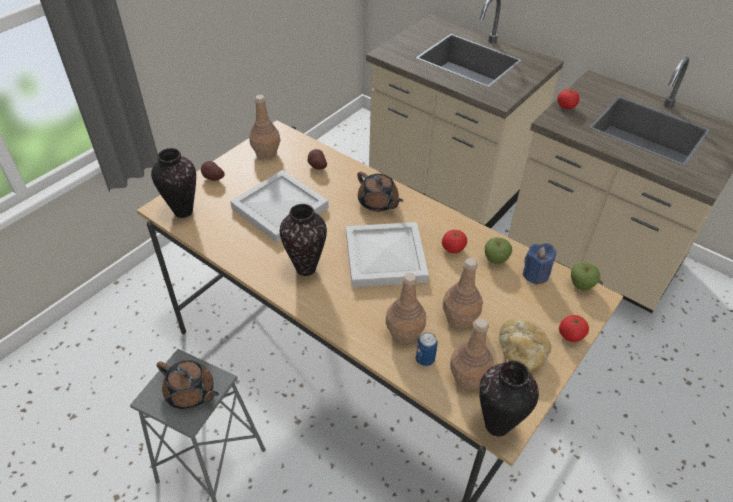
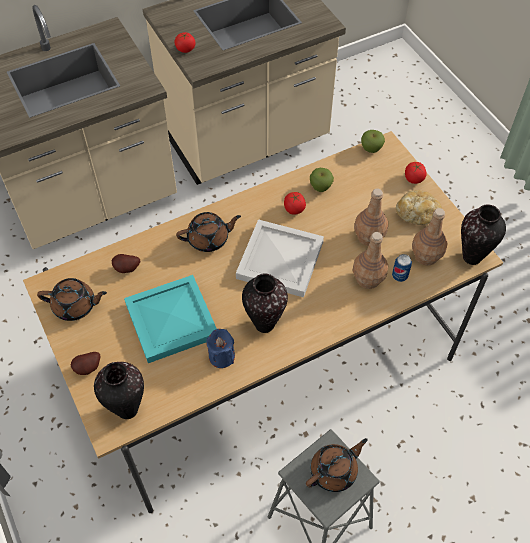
camera: 65 degrees left, 10 degrees up
(266, 152) = (75, 306): brown bottle -> brown teapot
(278, 208) = (170, 321): white tray -> turquoise tray
(535, 274) = (347, 170): blue candle -> blue candle (221, 356)

